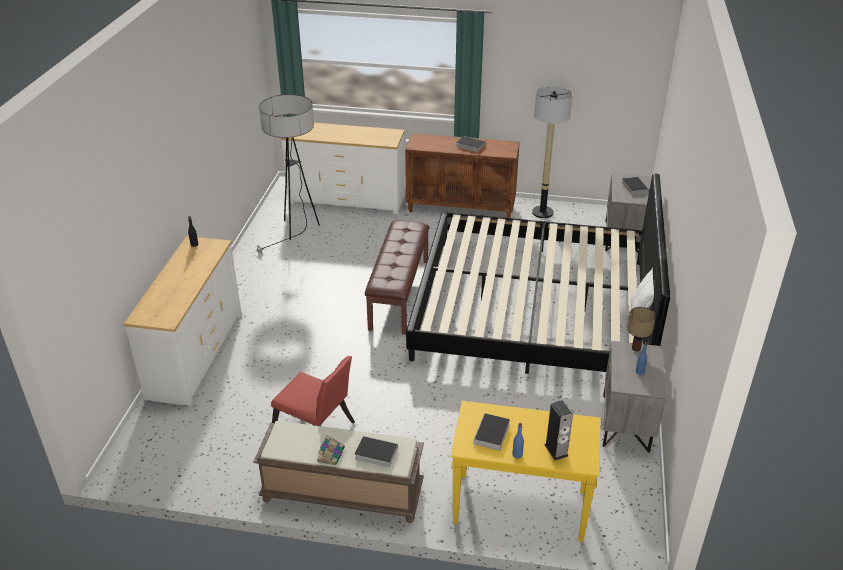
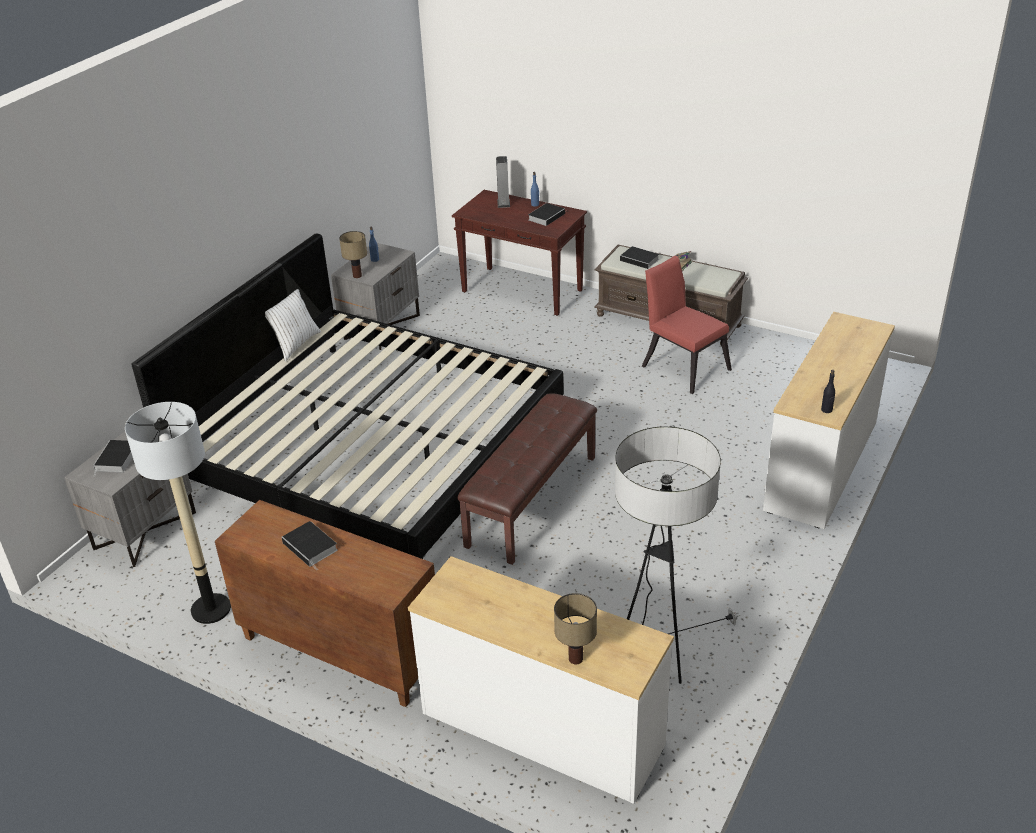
camera: 160 degrees left, 0 degrees up
(321, 125) = (576, 659): none -> table lamp
(518, 508) = (523, 291): yellow console table -> brown console table

